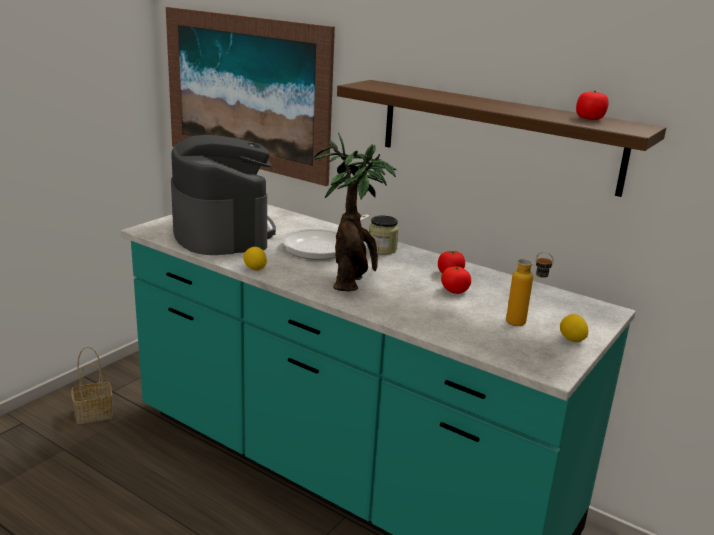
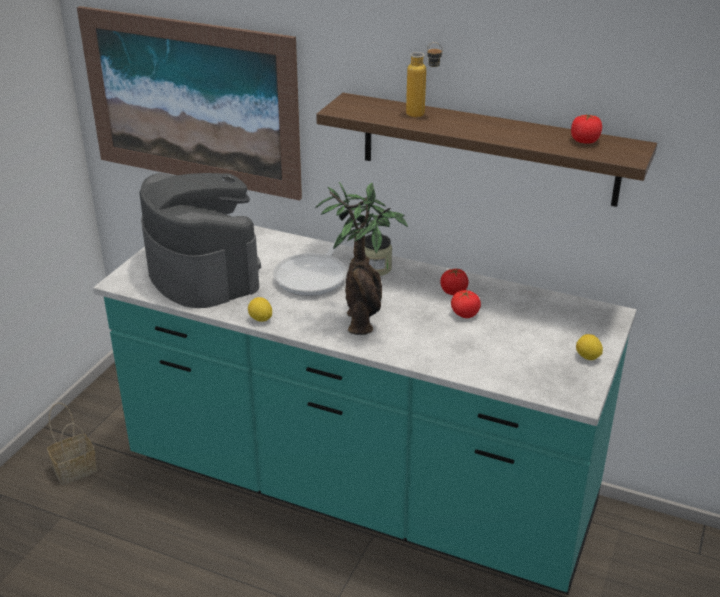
camera: 10 degrees left, 10 degrees up
(523, 324) = (540, 346): bottle -> bottle (422, 115)

